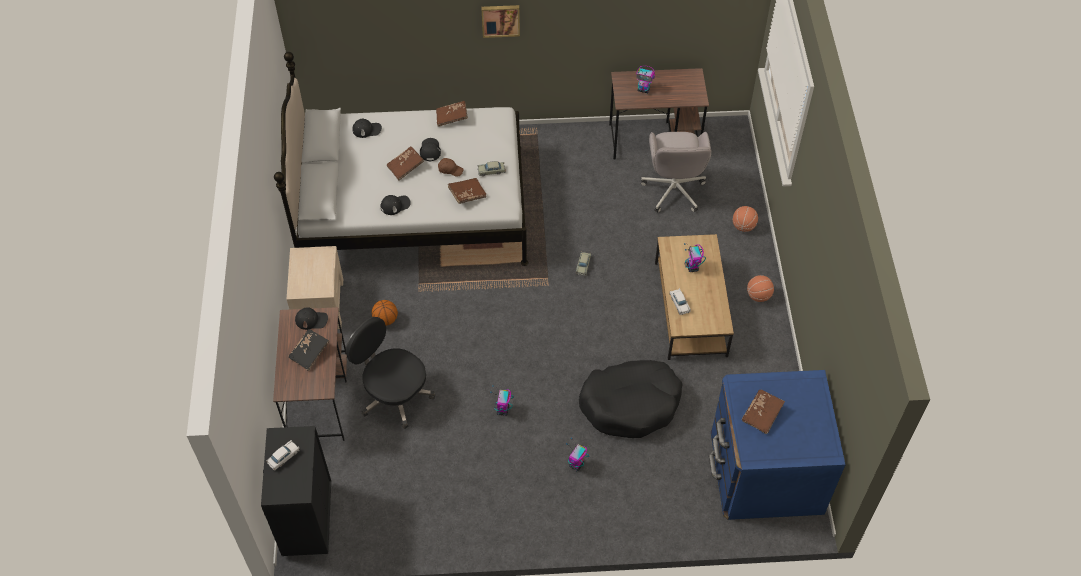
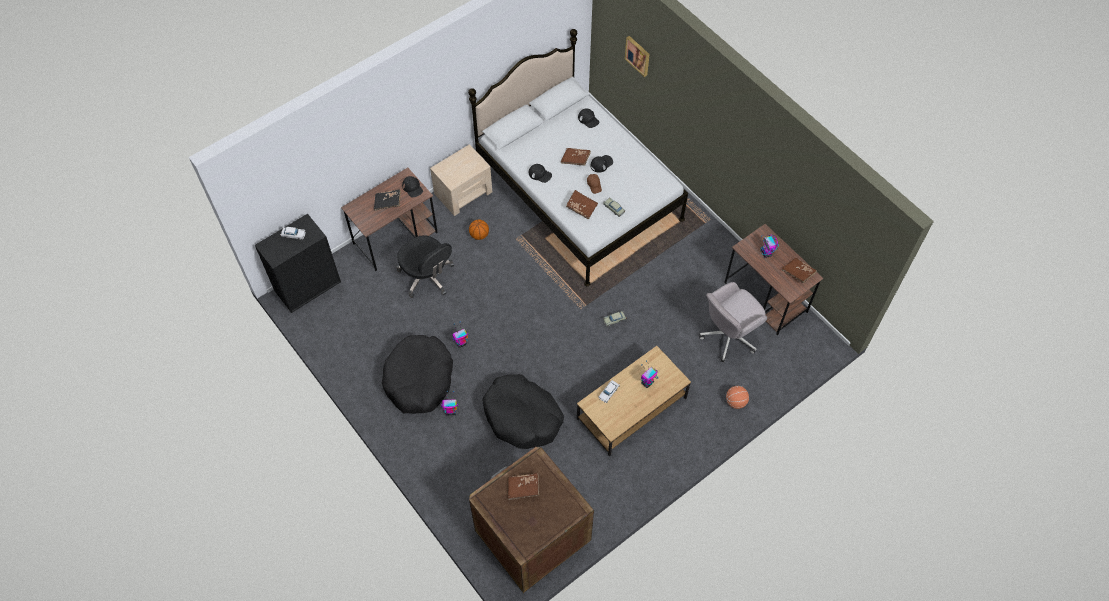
camera: 55 degrees right, 5 degrees up
(394, 395) = (427, 276): black office chair -> black office chair turned 135 degrees clockwise
(452, 117) = (640, 158): brown book -> brown book (798, 273)
(500, 20) = (710, 121): picture -> picture (638, 55)
(514, 473) = (419, 379): none -> black dog bed
(758, 296) = (679, 447): basketball -> none
(764, 471) = (530, 533): blue dresser -> brown dresser

